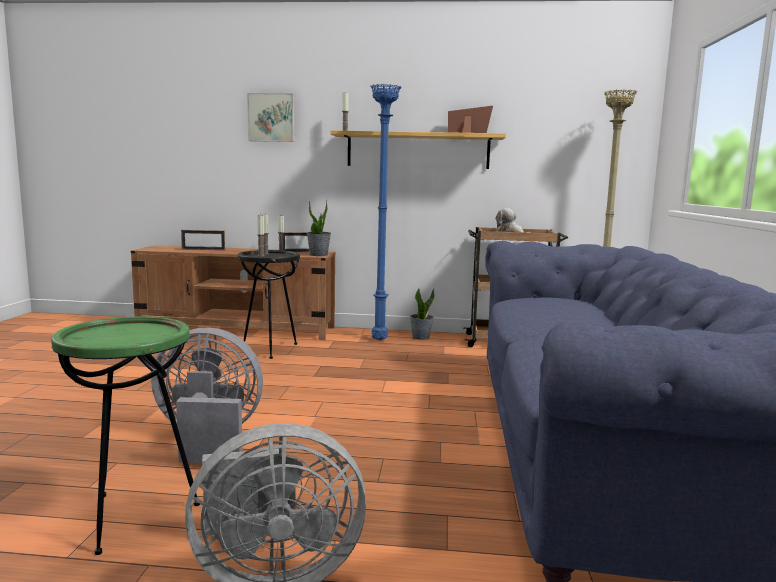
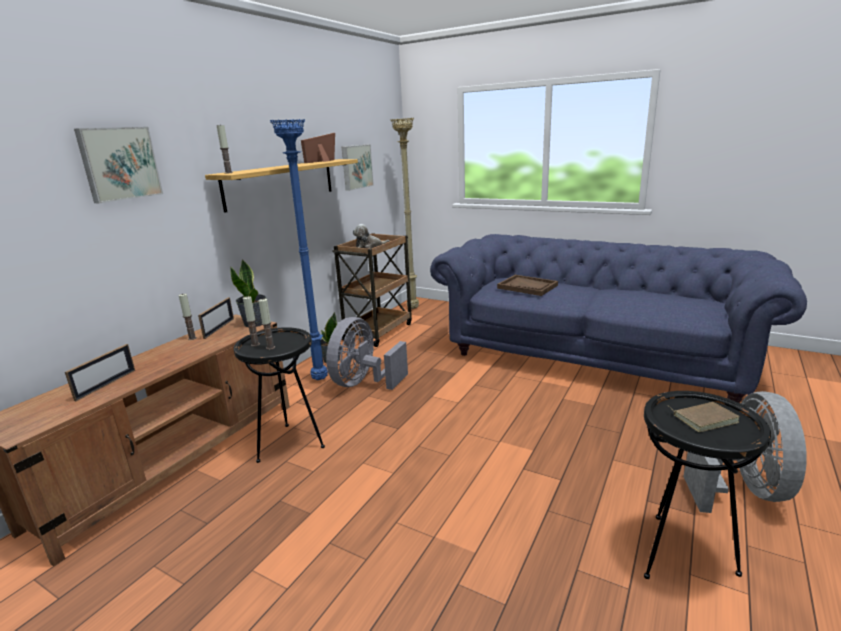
camera: 65 degrees left, 10 degrees up
(128, 335) = (704, 418): none -> brown book
(133, 516) = (679, 554): green side table -> black side table
(209, 439) = (534, 505): grey fan -> grey fan (363, 383)
(540, 148) = (356, 167): none -> picture
(549, 305) = (527, 287): none -> brown tray

